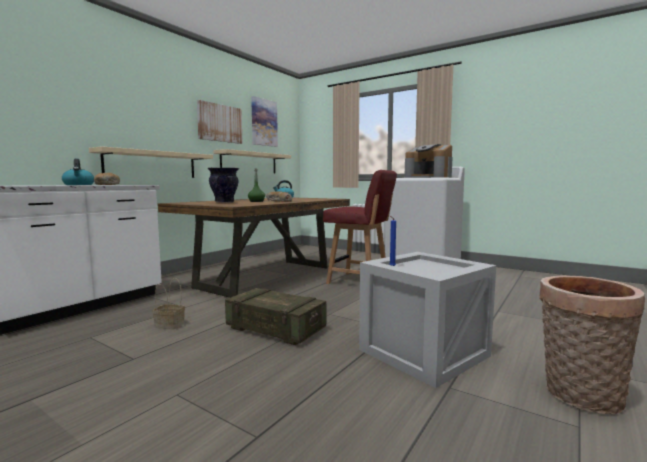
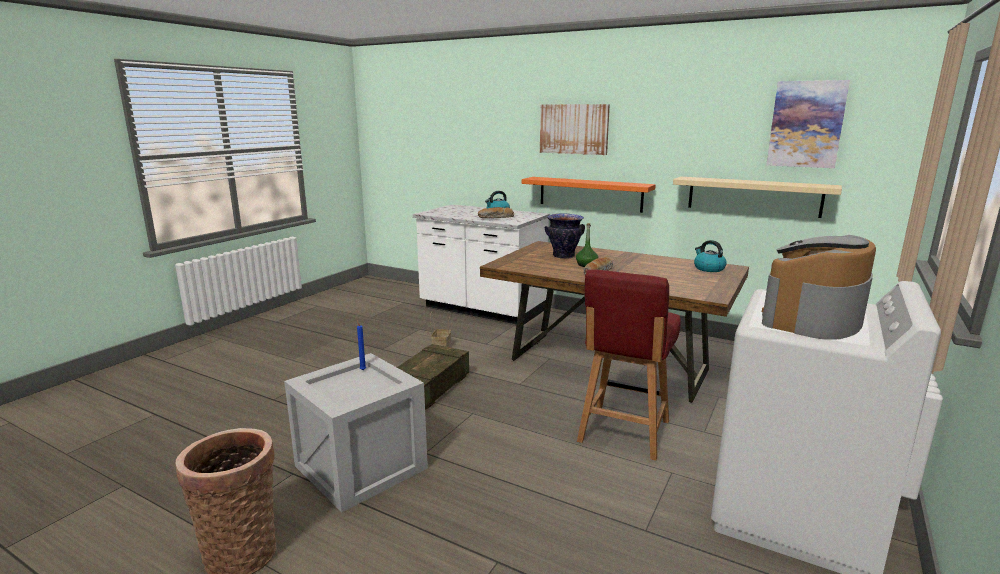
camera: 85 degrees right, 10 degrees up
(152, 164) = (590, 194): beige shelf -> orange shelf
(220, 123) = (698, 136): picture -> picture (574, 129)

